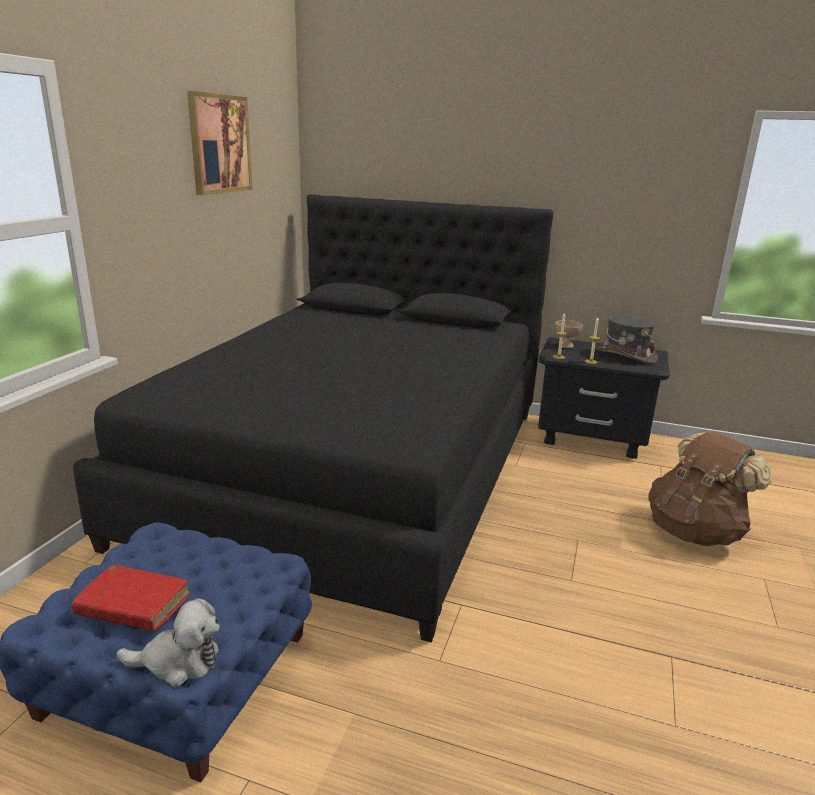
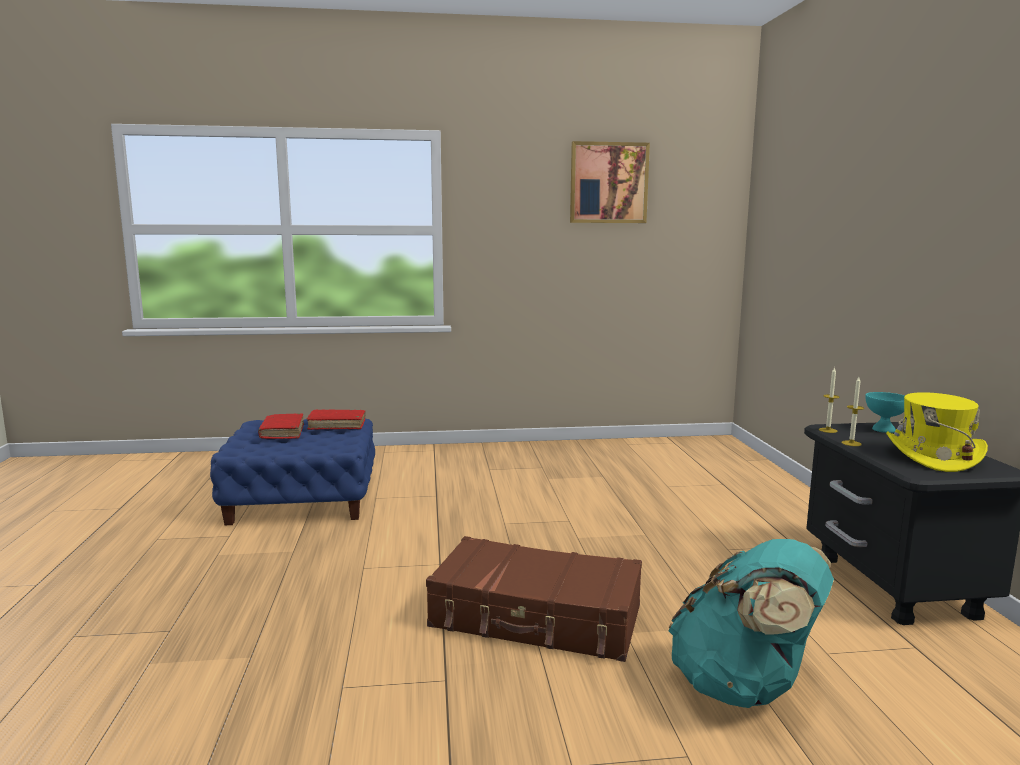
camera: 65 degrees right, 10 degrees down
(162, 551) = (337, 425): none -> red book
(178, 662) = (242, 450): plush toy -> none
(357, 470) = (596, 487): black bed -> none
(566, 346) = (884, 430): beige bowl -> turquoise bowl
(587, 580) = (536, 618): none -> brown suitcase
(625, 355) = (932, 456): grey hat -> yellow hat
(695, 532) = (744, 687): brown backpack -> turquoise backpack

